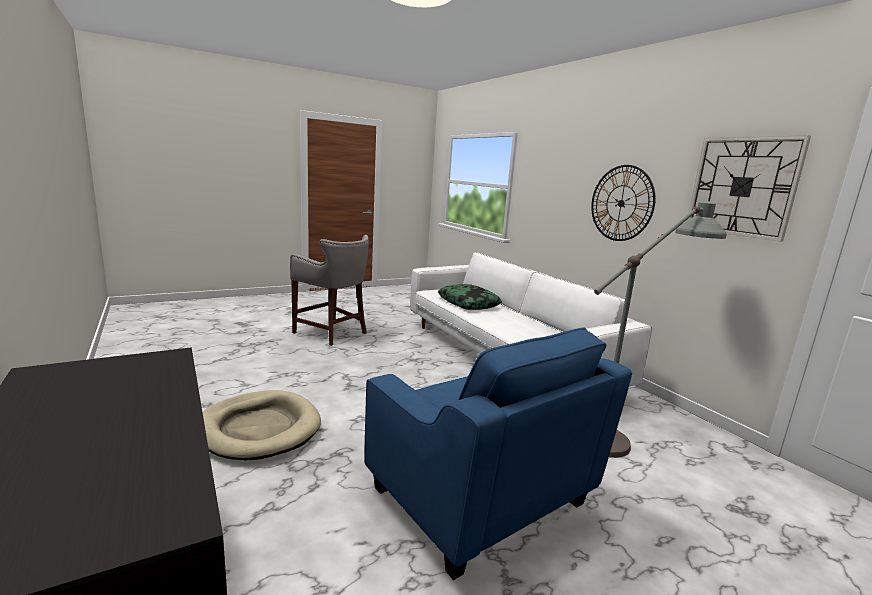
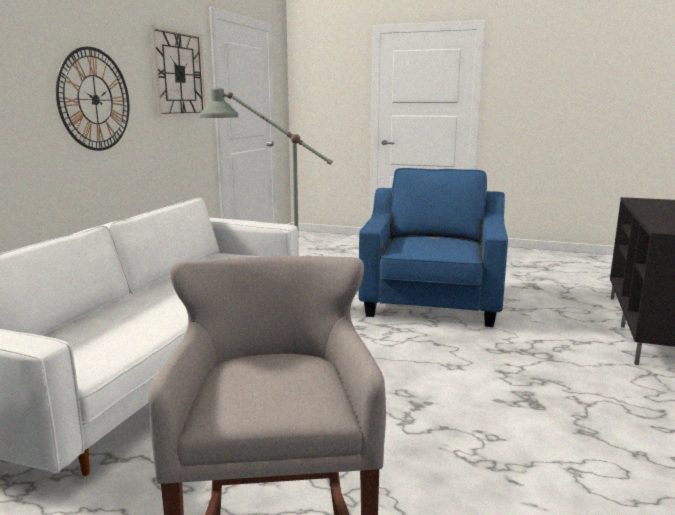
camera: 130 degrees left, 0 degrees up
(259, 428) = (569, 395): beige dog bed -> none
(468, 303) = (129, 324): pillow -> none

